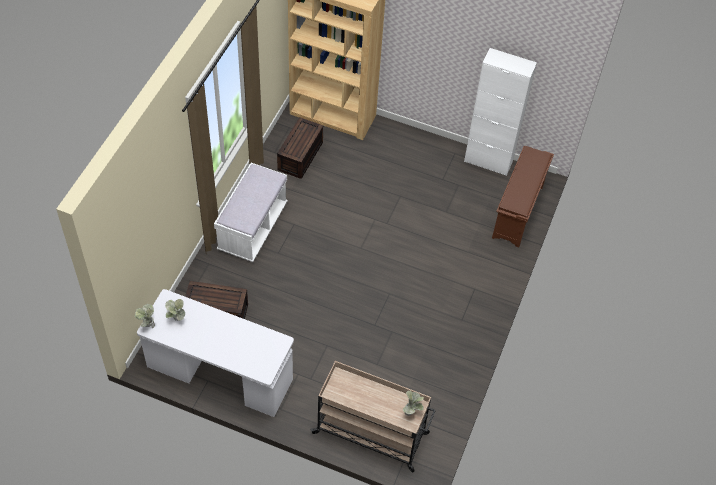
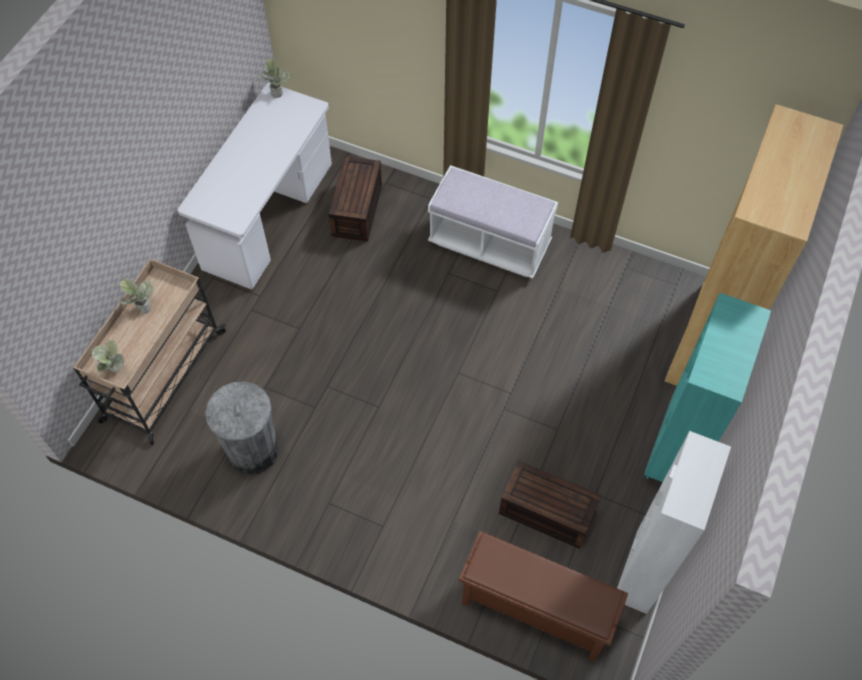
camera: 95 degrees right, 5 degrees up
(177, 320) = (281, 117): potted plant -> potted plant (142, 307)
(300, 157) = (620, 299): brown storage box -> brown storage box (545, 513)
(412, 139) = (676, 453): none -> turquoise bookcase
(428, 367) = (253, 451): none -> grey trash can

